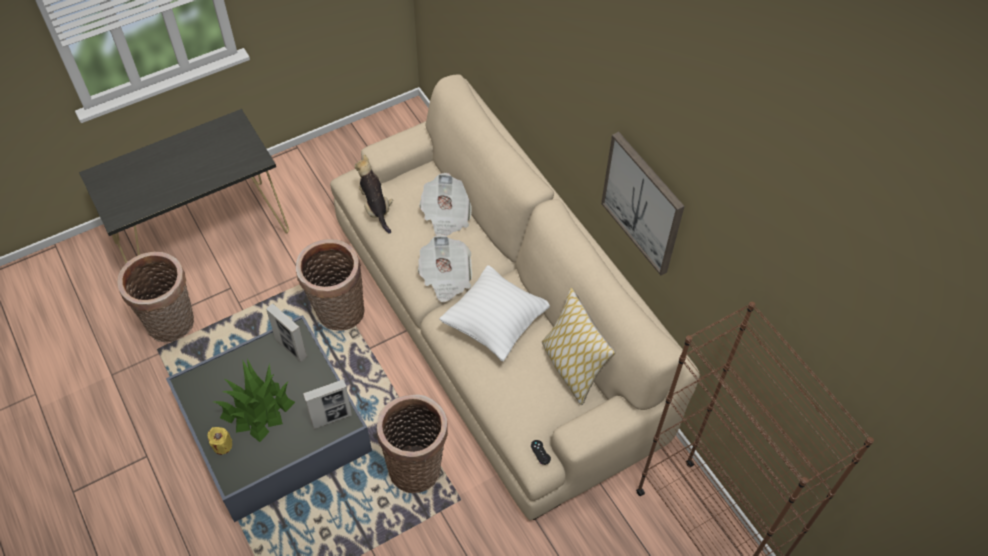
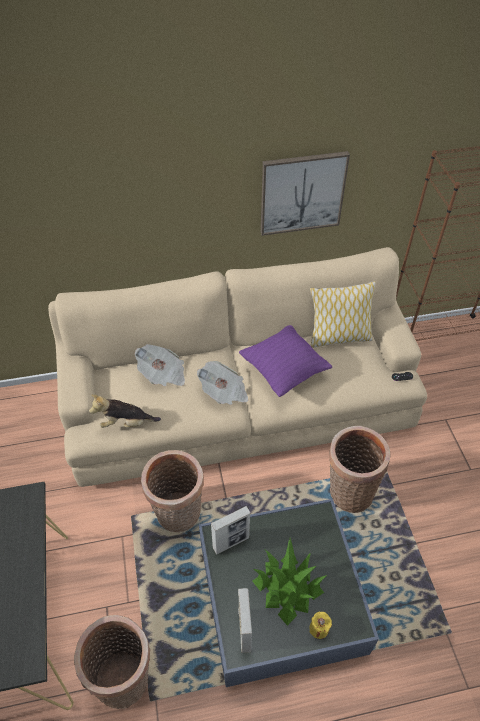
camera: 70 degrees left, 5 degrees down
(332, 418) = (317, 524): picture frame -> picture frame (244, 630)
(495, 324) = (284, 371): white pillow -> purple pillow

